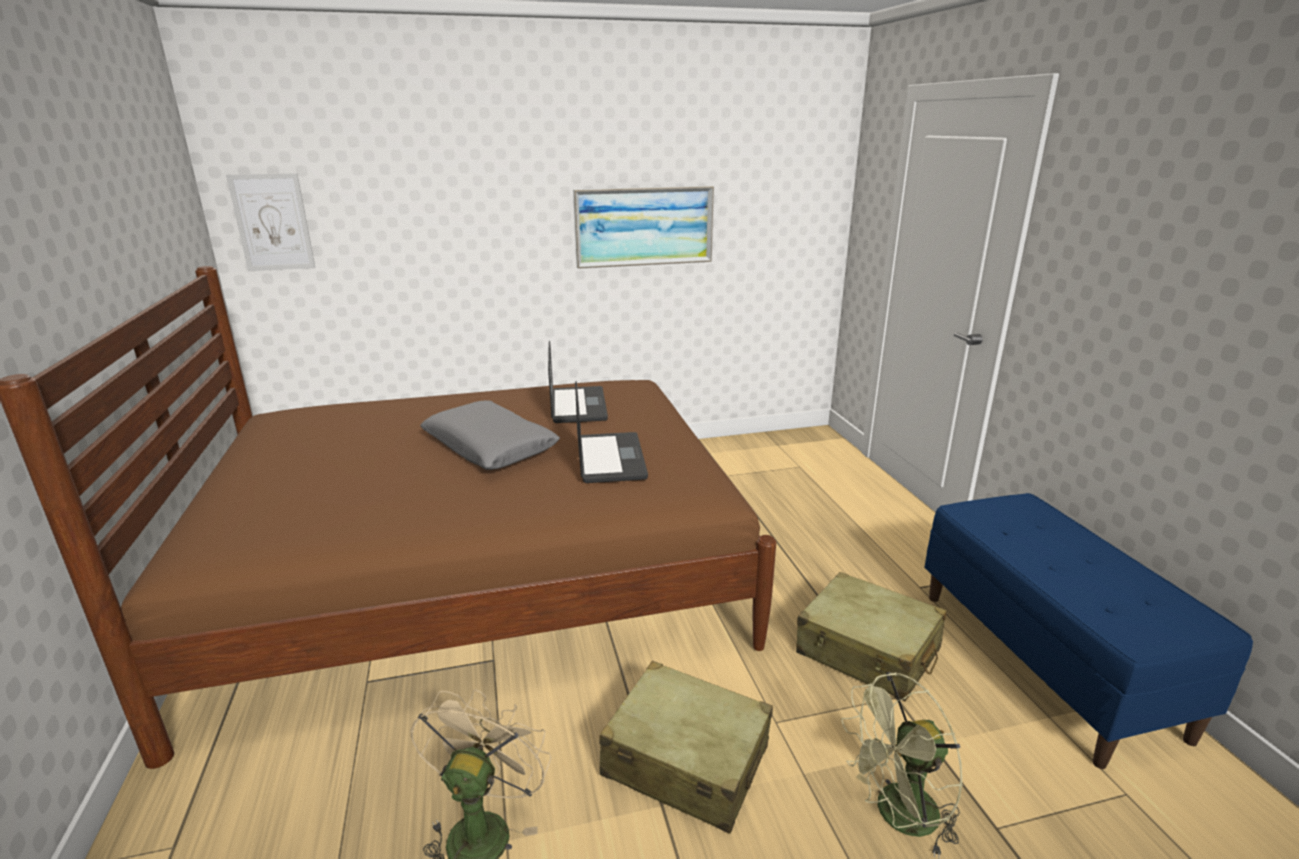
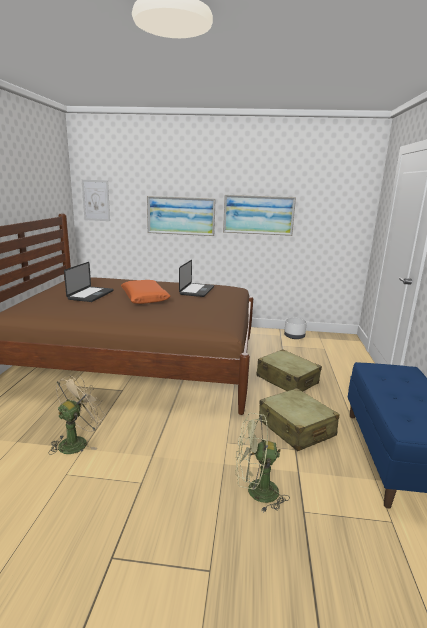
camera: 20 degrees right, 5 degrees down
(483, 241) = (181, 215): none -> picture
(490, 447) = (145, 298): grey pillow -> orange pillow
(610, 459) = (190, 309): laptop -> laptop (91, 295)
(686, 761) = (174, 444): beige suitcase -> beige suitcase (287, 380)
(733, 451) = (294, 336): none -> white planter

